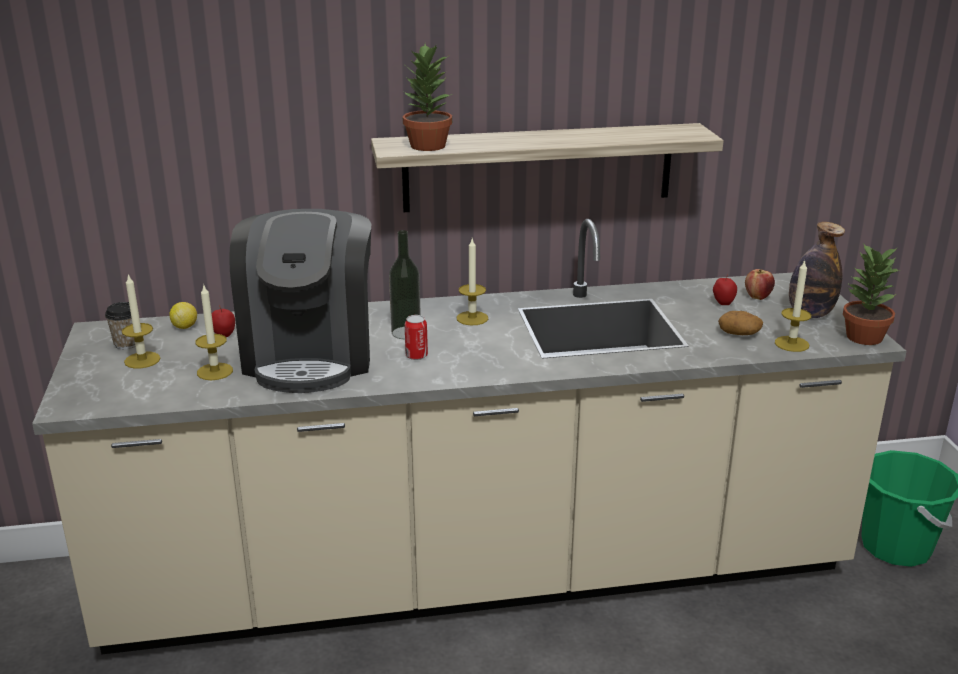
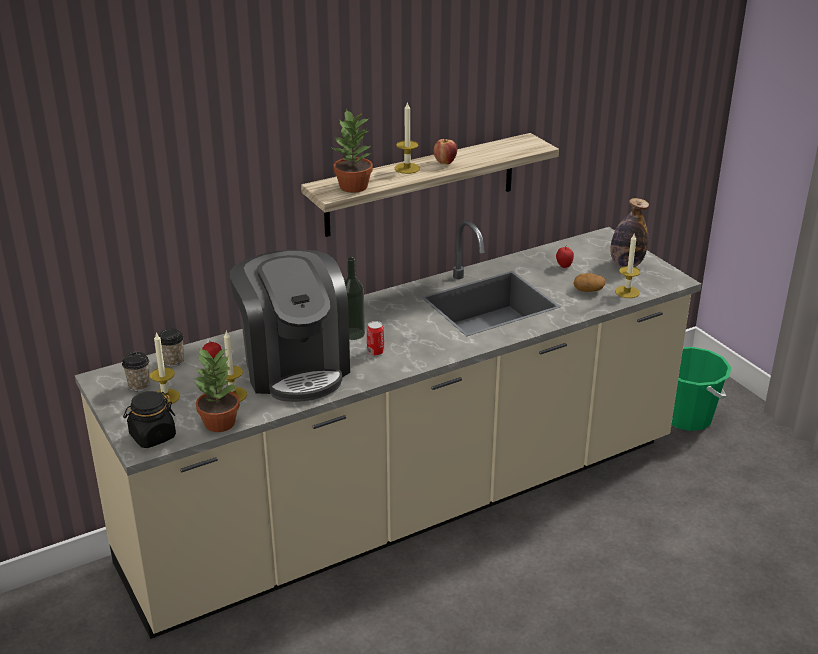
camera: 20 degrees left, 5 degrees up
(90, 397) = (152, 436): none -> black jar
(185, 327) = (173, 361): lemon -> cup
(472, 318) = (393, 312): candle -> candle (407, 168)
(757, 297) = (584, 256): apple -> apple (445, 162)
(863, 337) = (669, 277): potted plant -> potted plant (218, 423)

